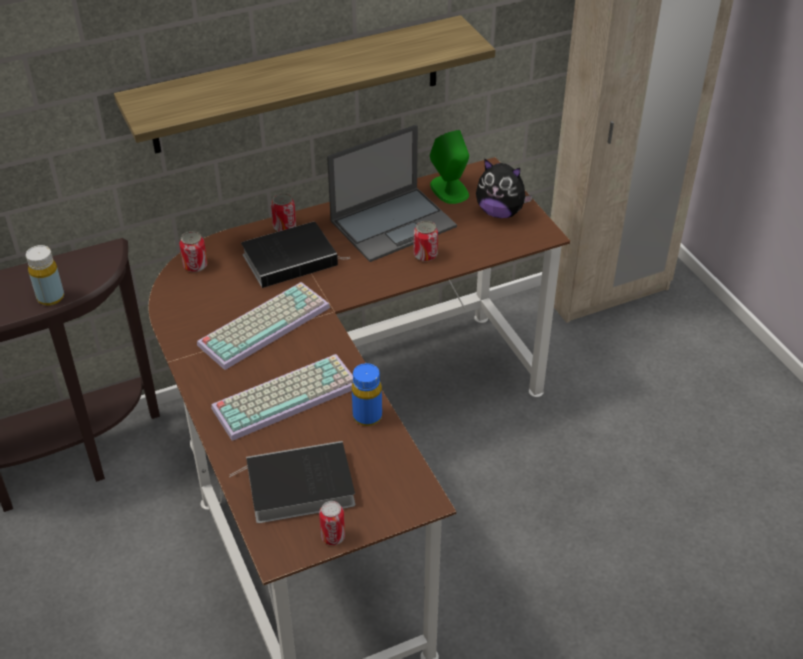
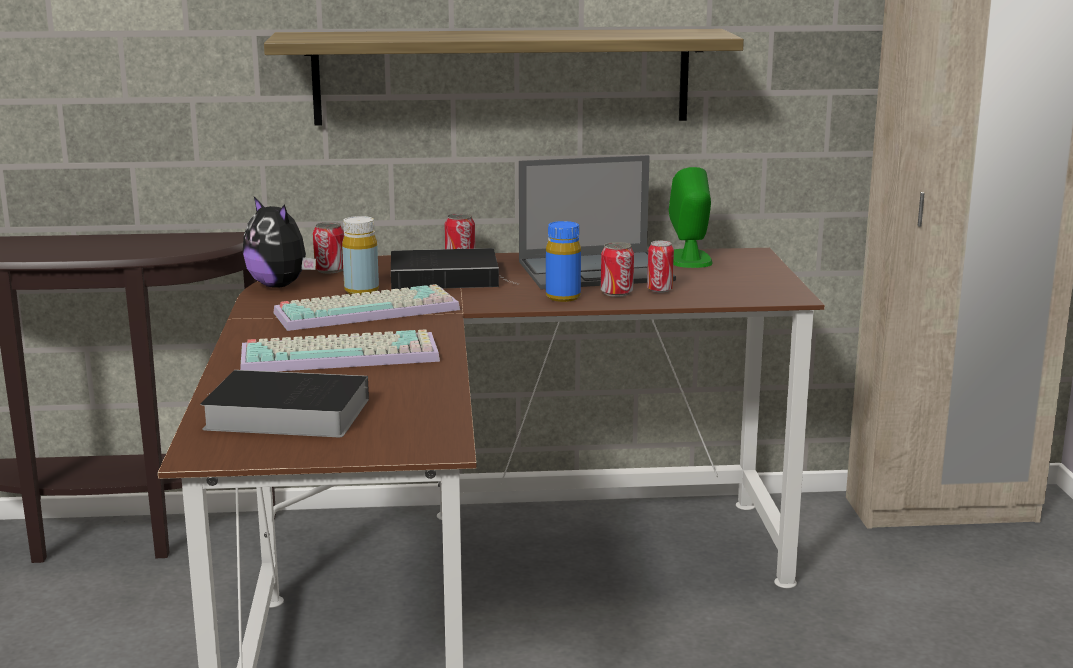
camera: 20 degrees right, 25 degrees down
(50, 297) = (139, 252): yellow bottle -> yellow bottle (361, 291)
(333, 537) = (286, 454): can -> can (659, 290)
(367, 416) = (428, 381): blue bottle -> blue bottle (563, 297)
(500, 212) = (743, 278): plush toy -> plush toy (280, 285)

